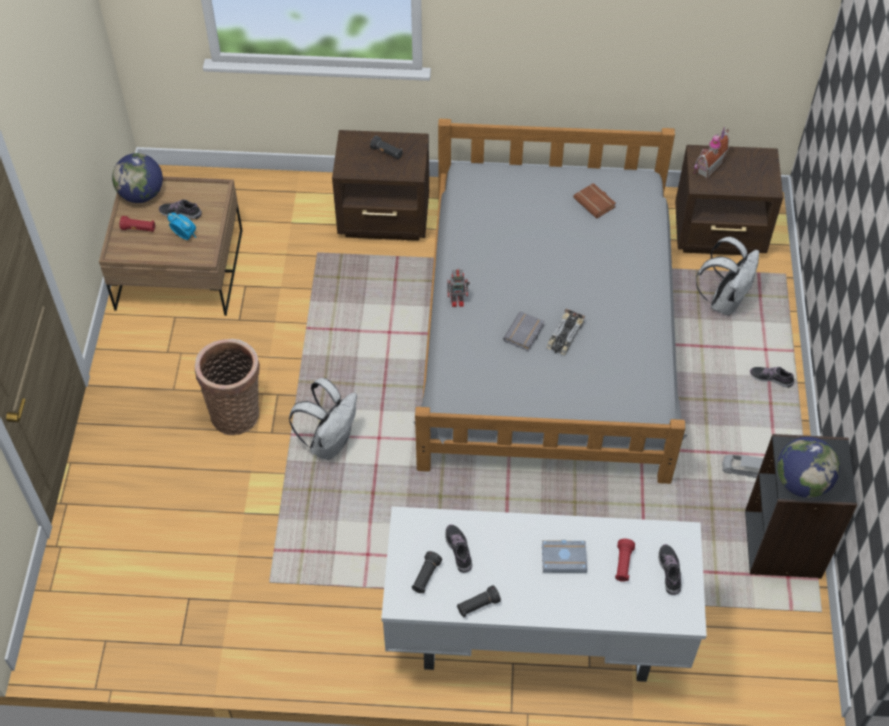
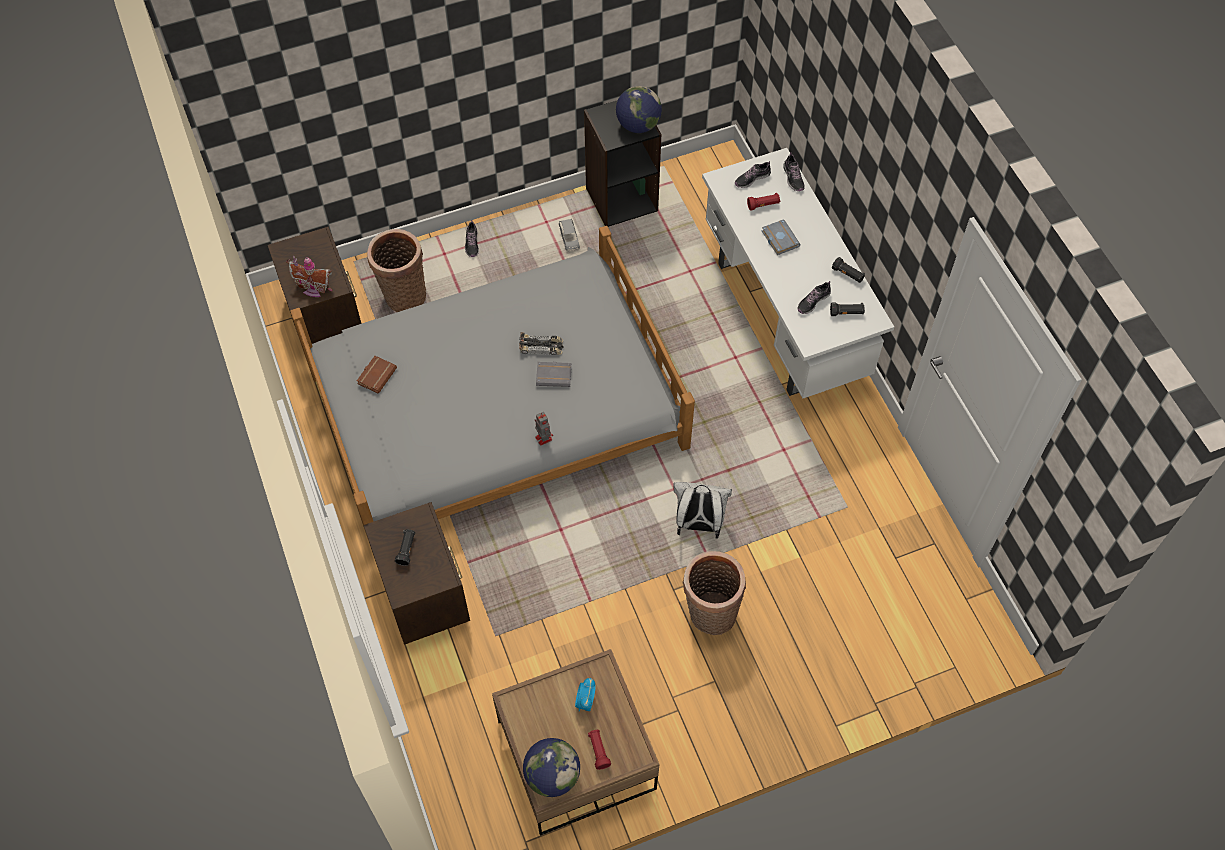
camera: 115 degrees left, 5 degrees up
(181, 213) = (558, 721): shoe -> shoe (793, 178)
(724, 300) = (403, 295): white backpack -> basket

